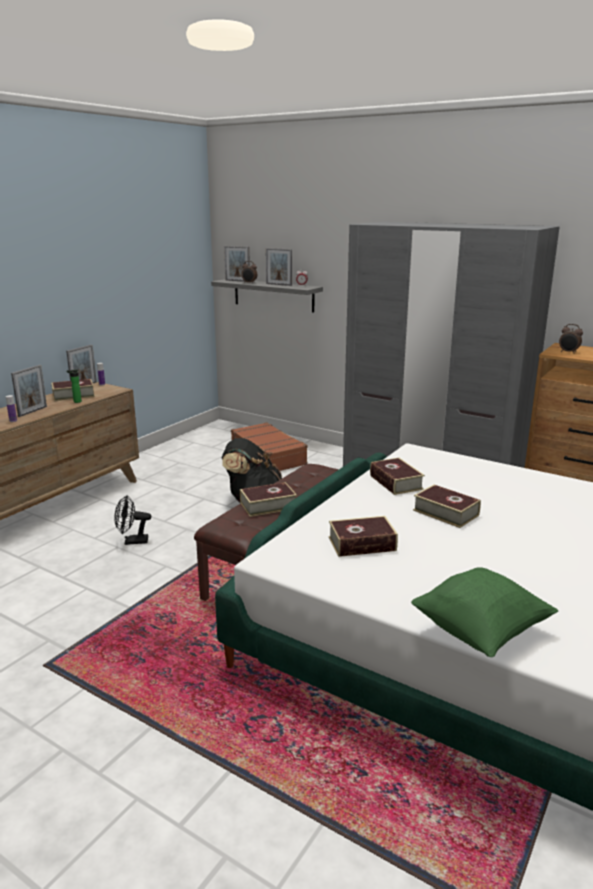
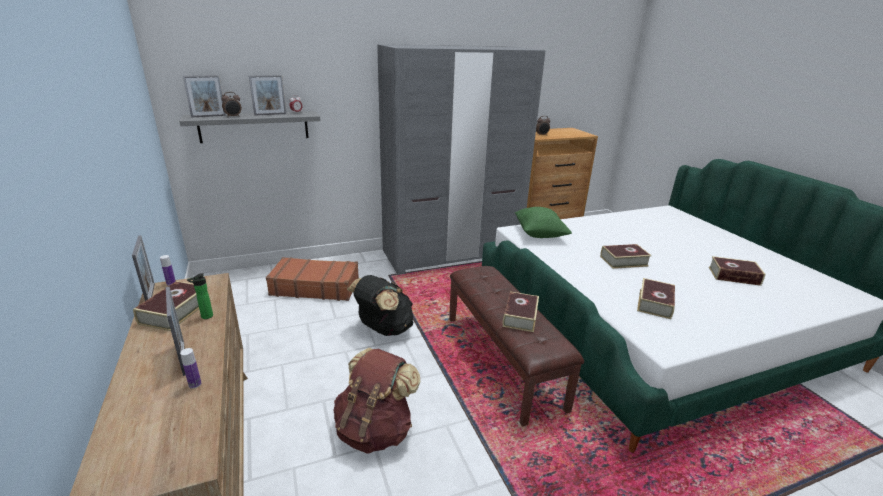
camera: 55 degrees left, 5 degrees up
(132, 541) = (375, 430): black fan -> brown backpack
(396, 482) = (563, 256): book -> book (734, 276)
(480, 632) = (786, 314): green pillow -> green pillow (539, 234)

